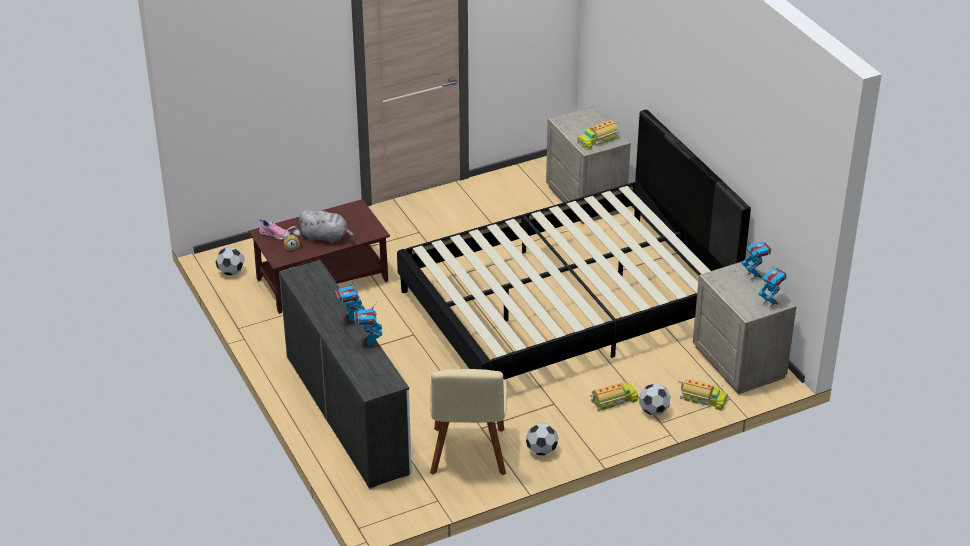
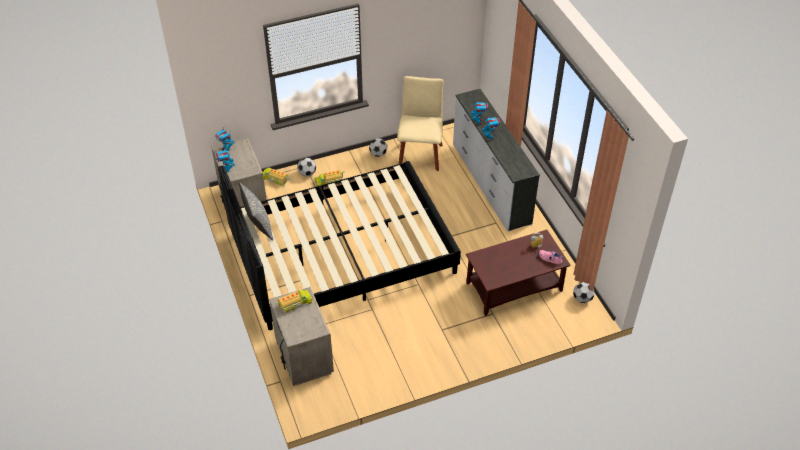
camera: 175 degrees left, 10 degrees up
(326, 237) = (512, 254): grey plush toy -> none
(686, 264) = (258, 226): none -> grey pillow

